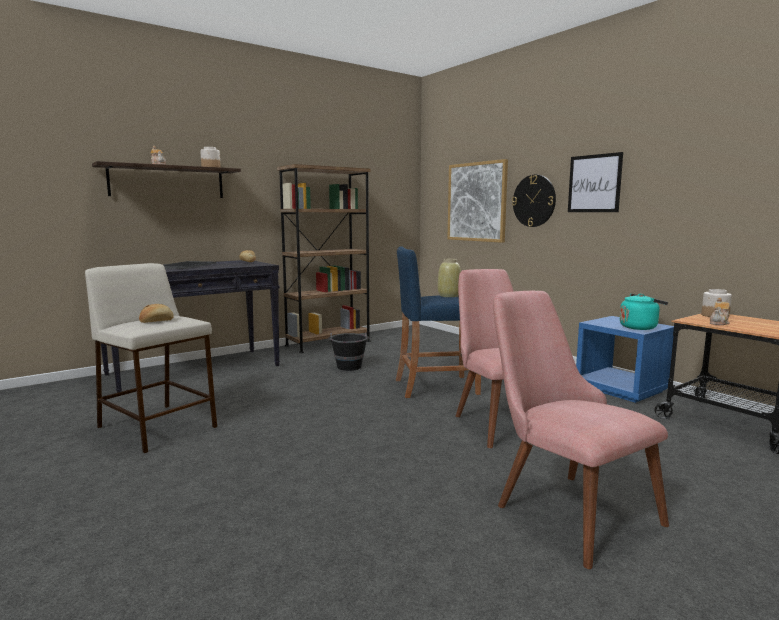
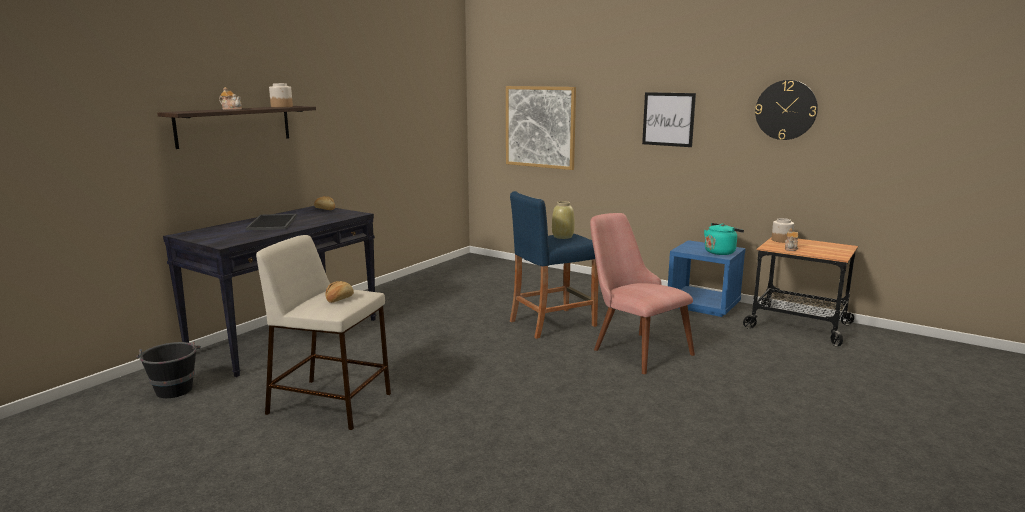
camera: 20 degrees left, 5 degrees up
(328, 343) = (398, 287): brown bookcase -> none
(349, 365) = (448, 310): black bucket -> black bucket (174, 387)
(534, 201) = (606, 130): wall clock -> wall clock (786, 110)
(562, 506) = (728, 410): pink chair -> none

